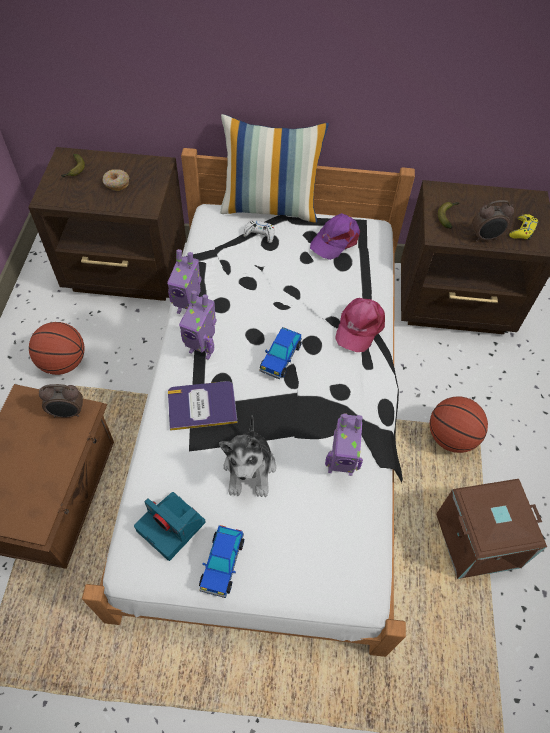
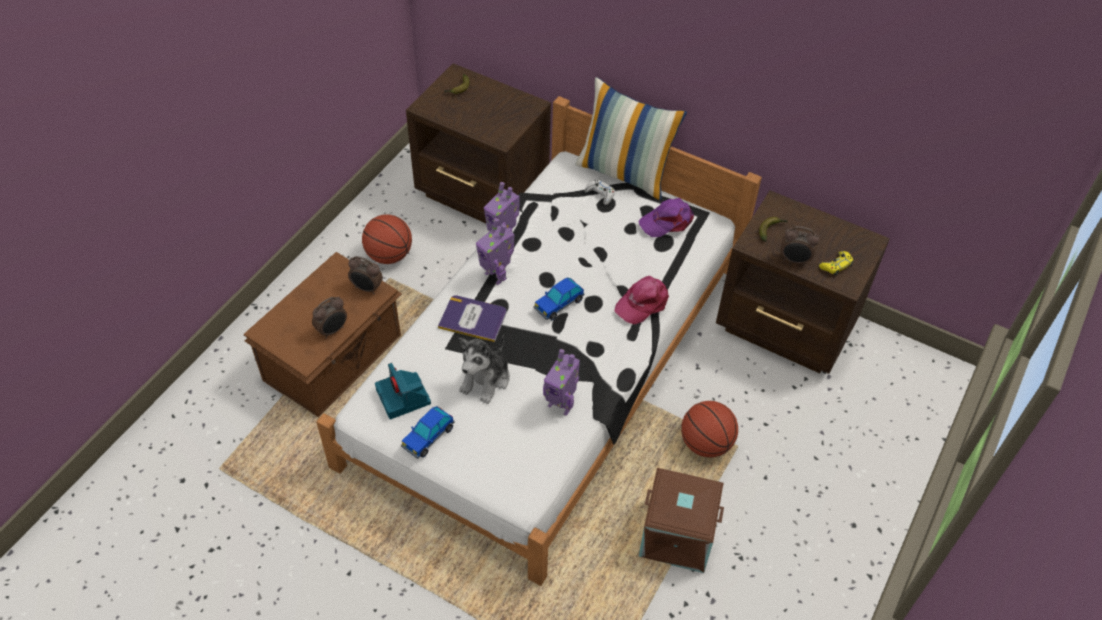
camera: 25 degrees right, 5 degrees down
(50, 476) = (333, 330): none -> alarm clock
(116, 183) = (487, 111): donut -> none

